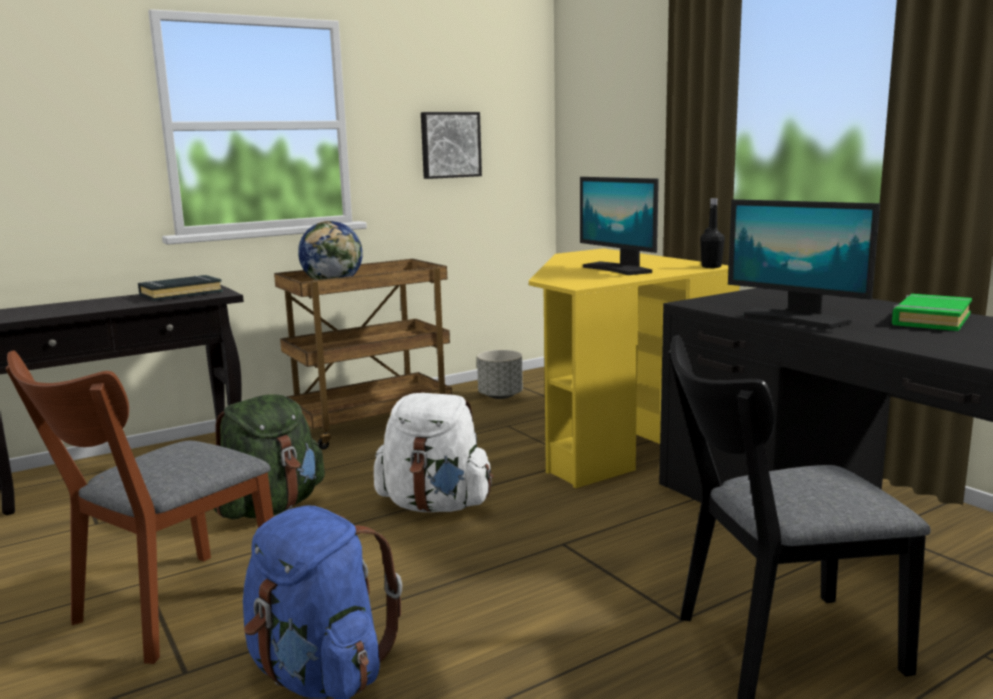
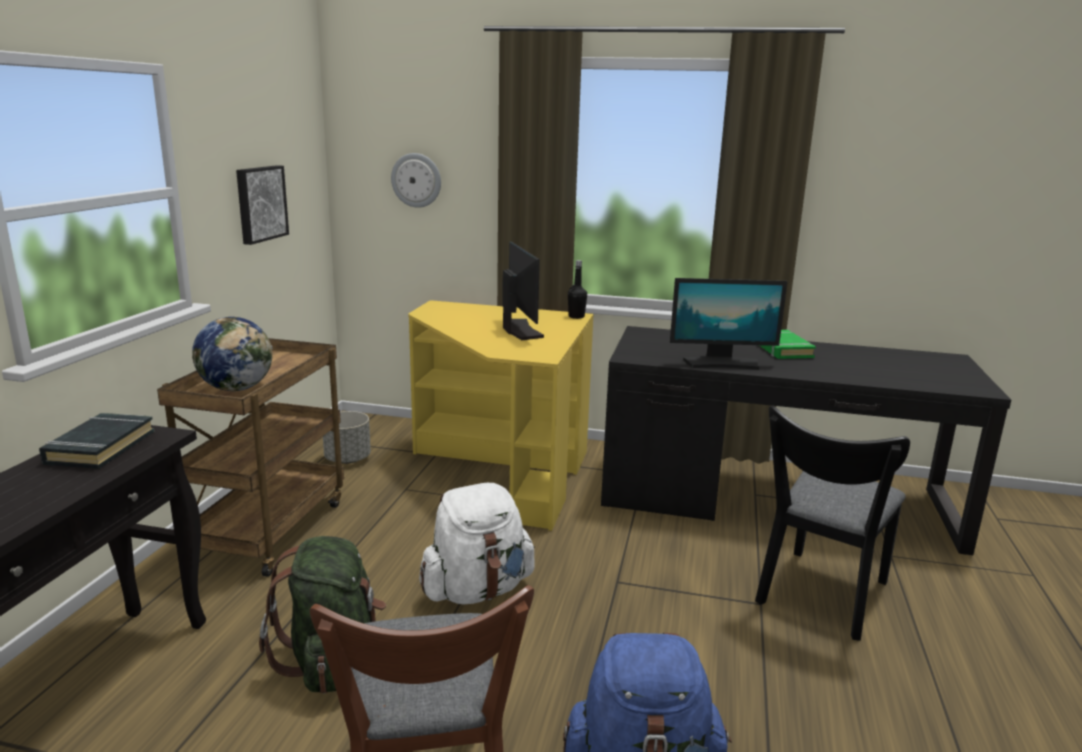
camera: 45 degrees left, 5 degrees up
(614, 125) = (416, 180): none -> wall clock
(618, 269) = (519, 330): monitor -> monitor turned 120 degrees counterclockwise

